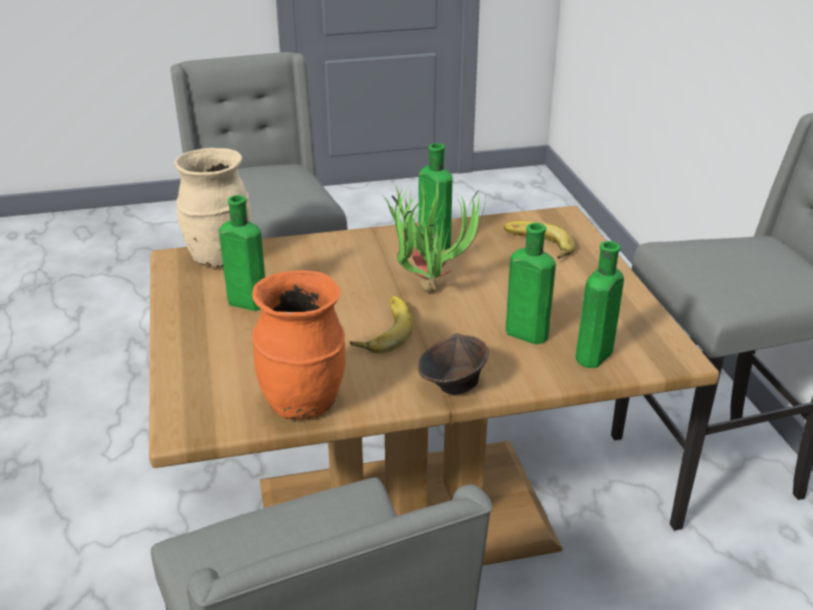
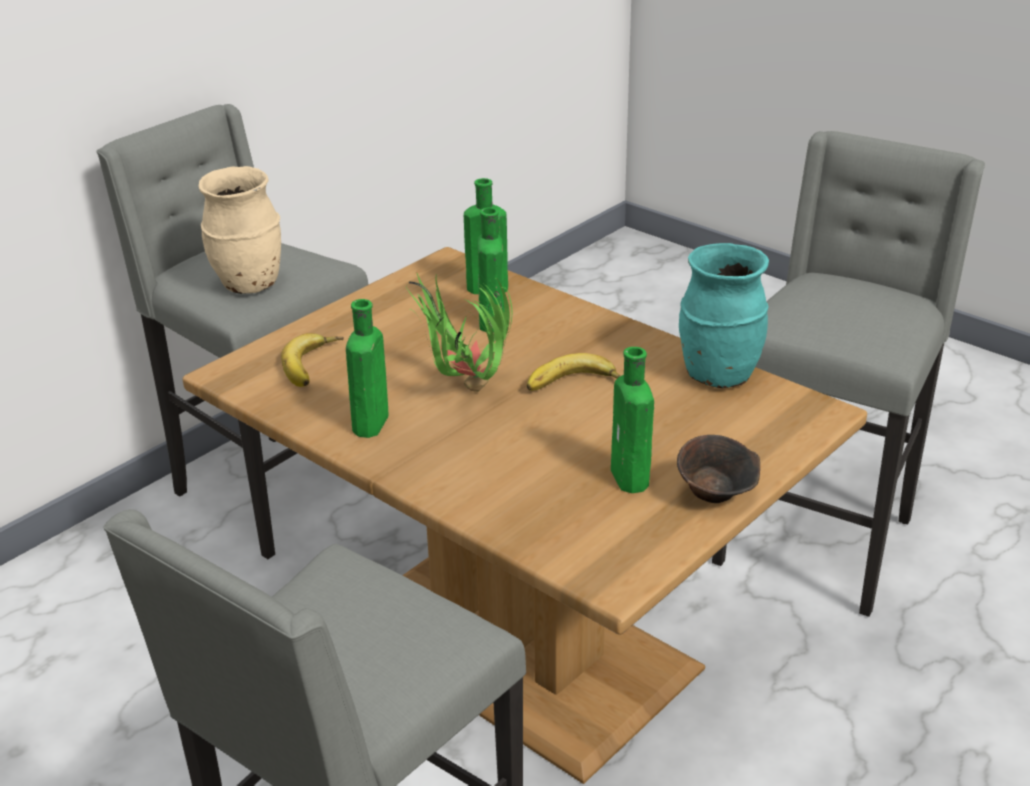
camera: 125 degrees left, 0 degrees up
(219, 258) = (573, 549): beige vase -> beige vase (249, 285)
(304, 404) = (718, 375): orange vase -> turquoise vase
(453, 386) = (605, 326): brown bowl -> brown bowl (716, 494)

